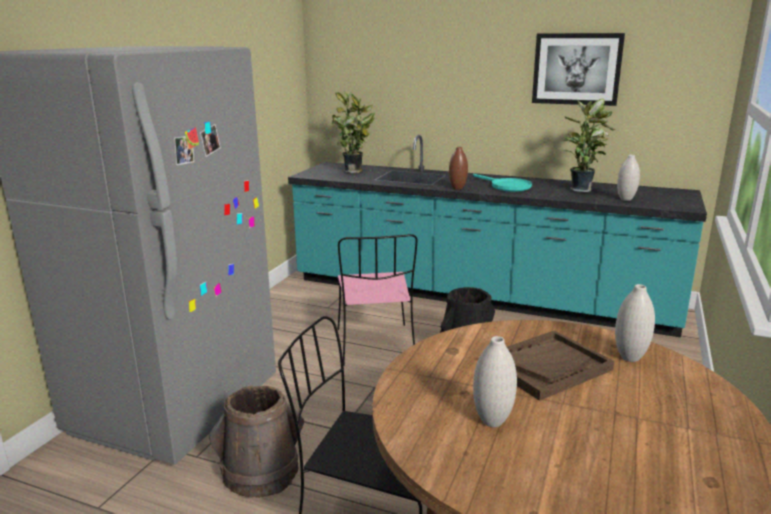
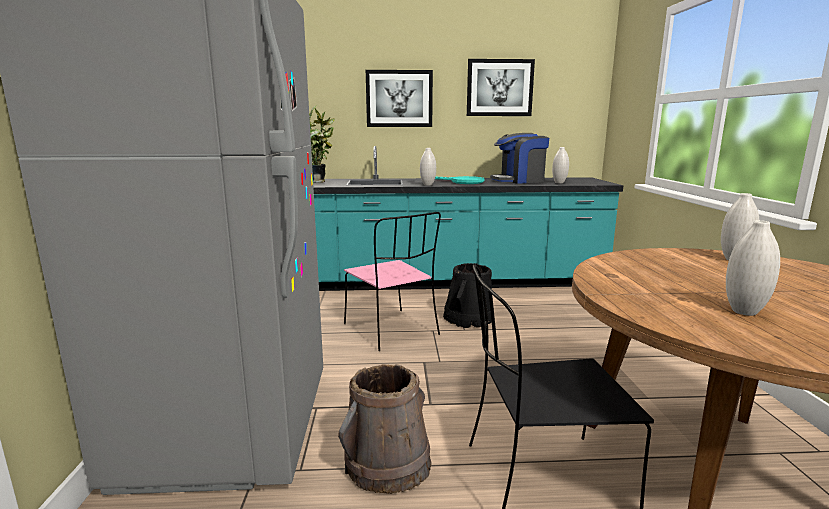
camera: 25 degrees left, 5 degrees down
(453, 80) = (399, 99): none -> picture
(457, 188) = (427, 185): brown vase -> white vase
(547, 366) = (697, 273): brown tray -> none
(581, 189) = (519, 180): potted plant -> coffee machine

